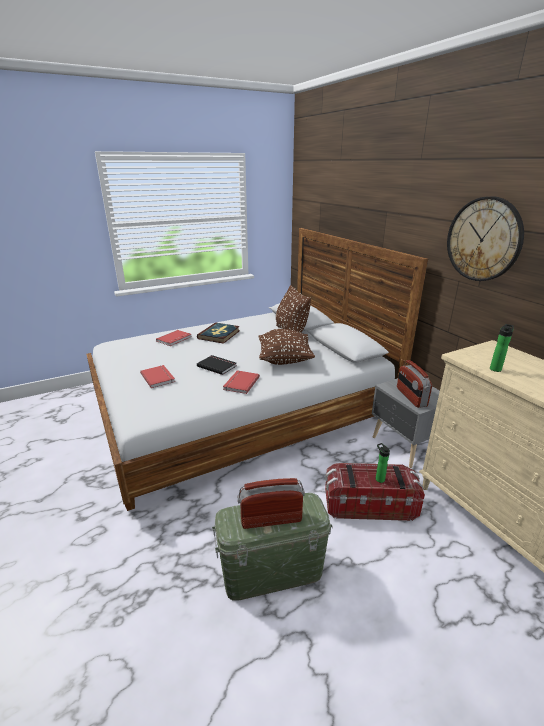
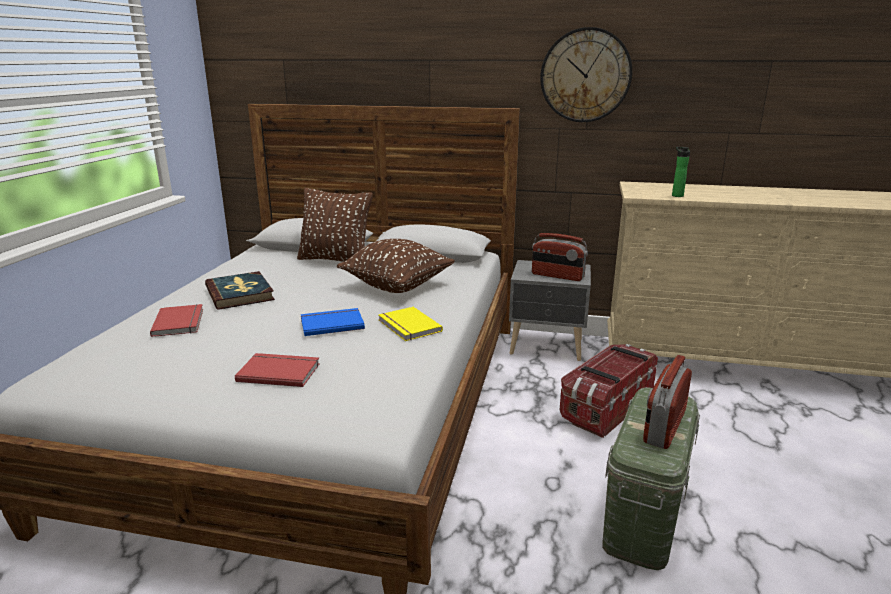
camera: 50 degrees left, 5 degrees down
(217, 365) = (331, 323): black book -> blue book
(240, 383) = (408, 326): red book -> yellow book
(379, 478) = (617, 365): bottle -> none

